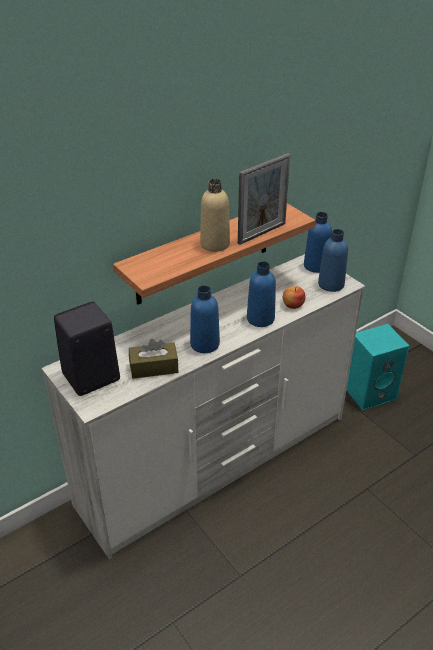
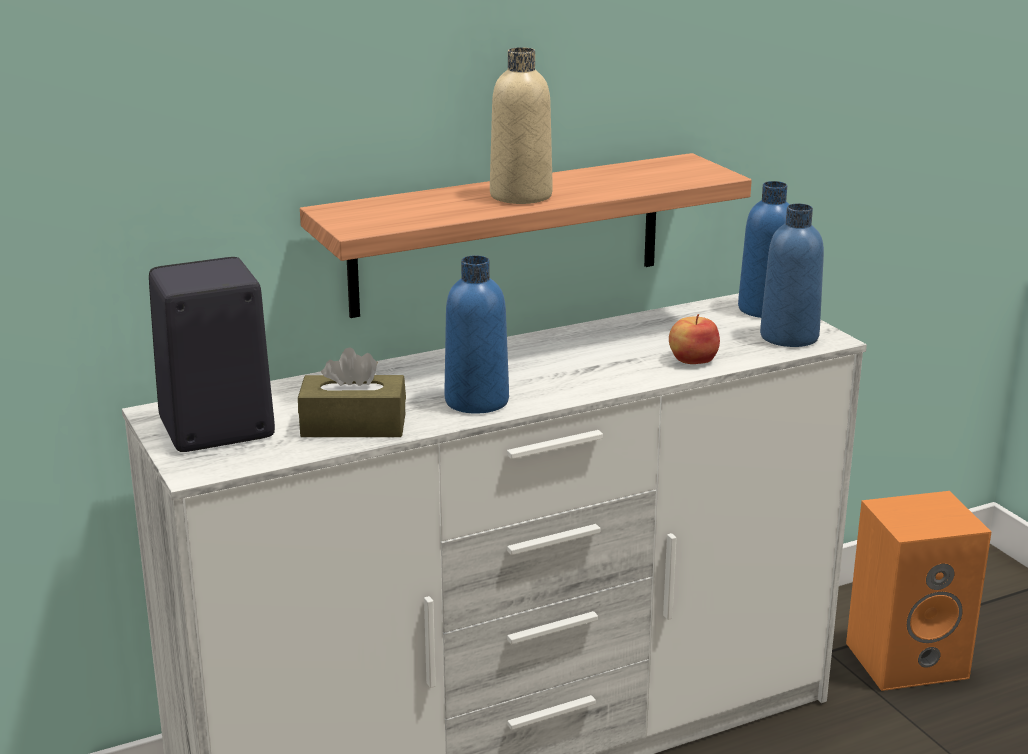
camera: 10 degrees right, 15 degrees down
(260, 319) = (613, 374): blue bottle -> none
(262, 233) = (627, 188): picture frame -> none
(370, 392) = (908, 659): turquoise speaker -> orange speaker

